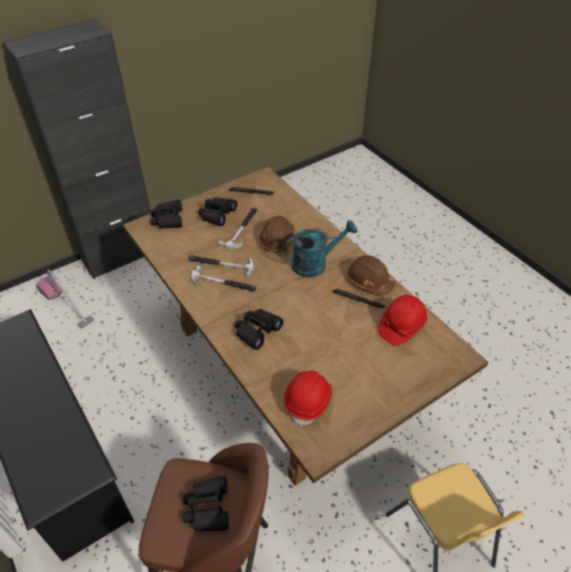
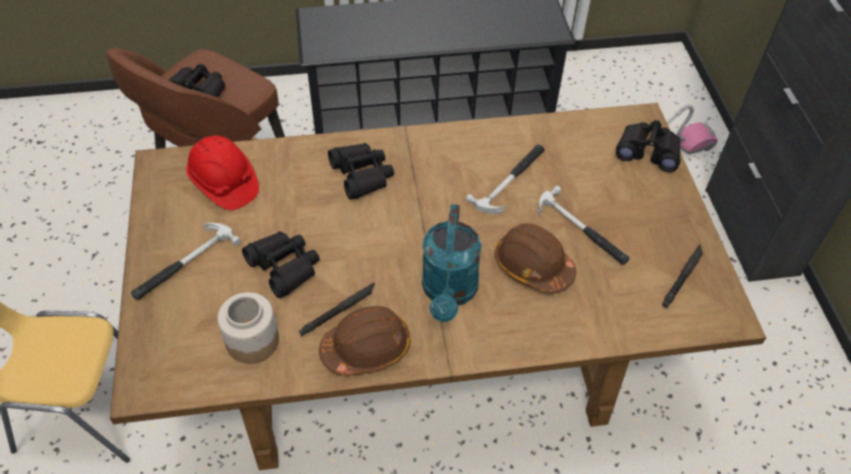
camera: 115 degrees right, 5 degrees up
(217, 214) = (635, 211): black binoculars -> black binoculars (284, 267)
(223, 283) = (470, 170): hammer -> hammer (183, 264)
(401, 326) = (253, 340): red hard hat -> jar

